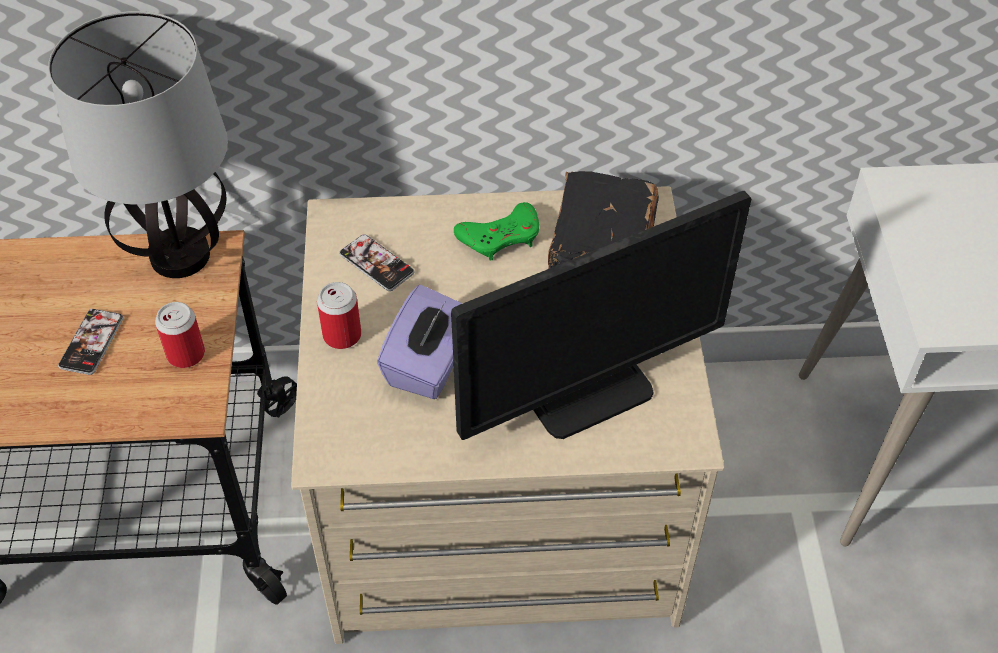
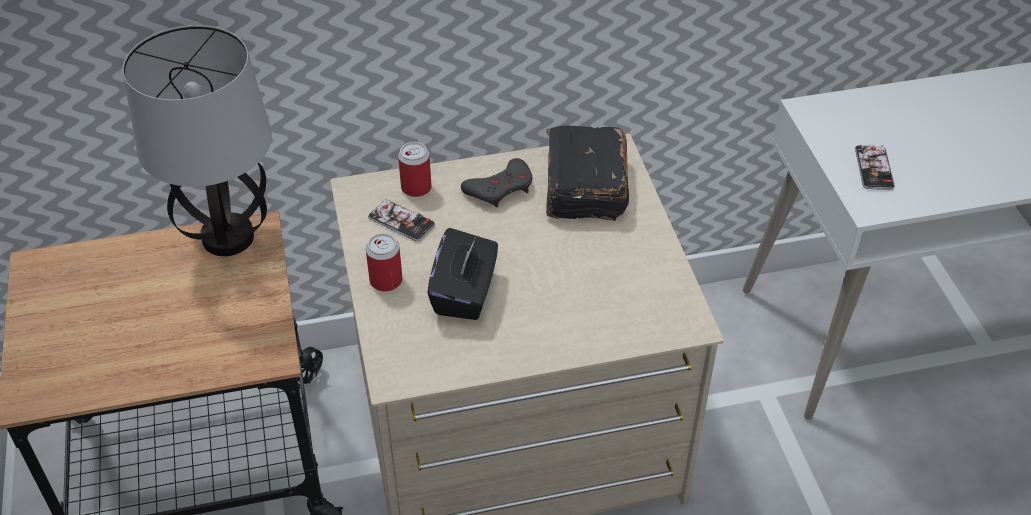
camera: 10 degrees left, 5 degrees down
(91, 342) = (167, 316): phone -> phone (874, 168)
(186, 354) = (252, 315): can -> can (416, 188)
(429, 364) = (465, 293): purple tissue box -> black tissue box
(500, 237) = (500, 188): green game controller -> grey game controller
(587, 391) = (600, 297): monitor -> none

